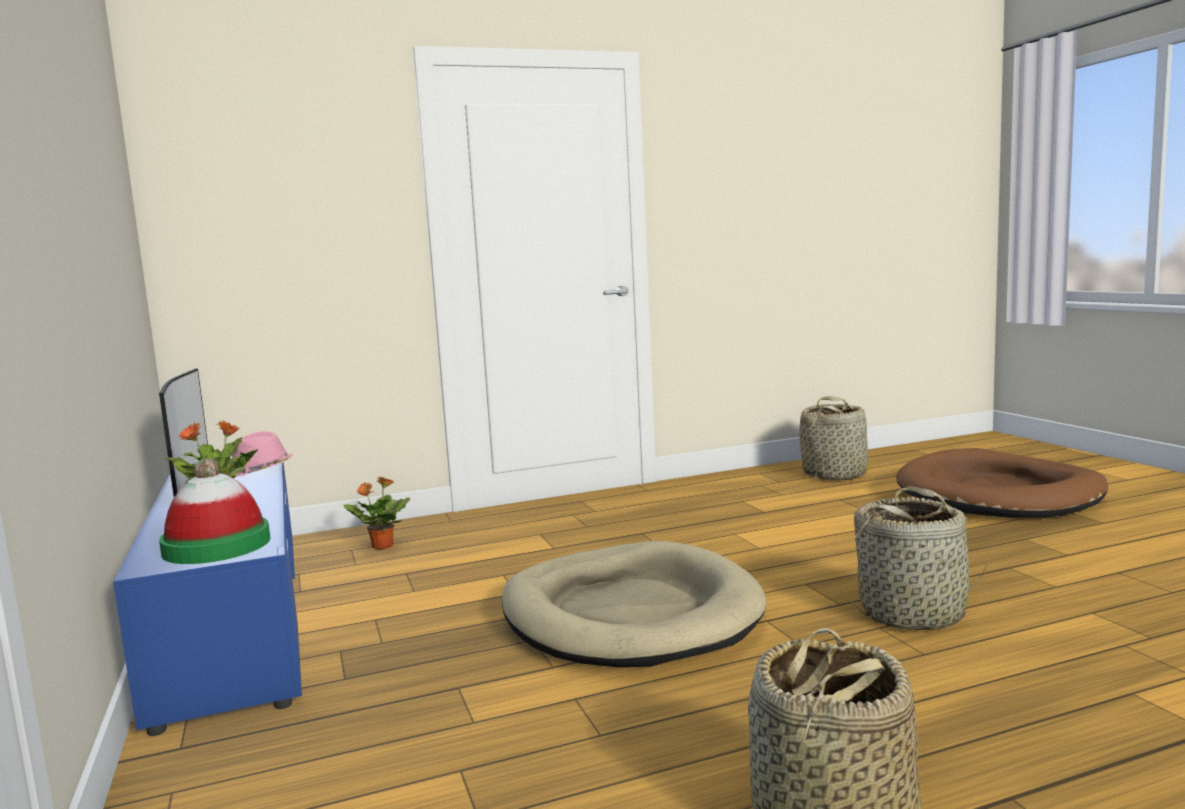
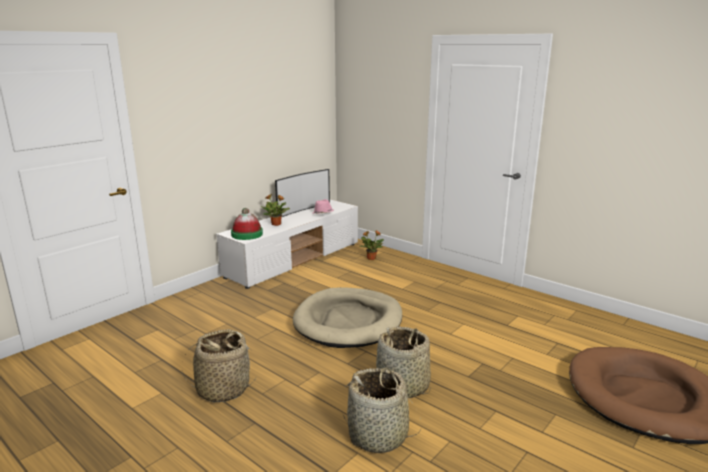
camera: 60 degrees right, 10 degrees up
(234, 618) = (294, 259): blue tv stand -> white tv stand
(834, 474) = (609, 333): basket -> basket (378, 435)

